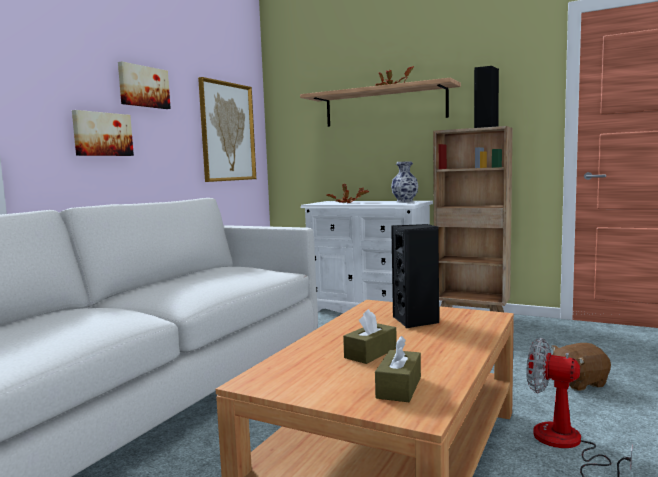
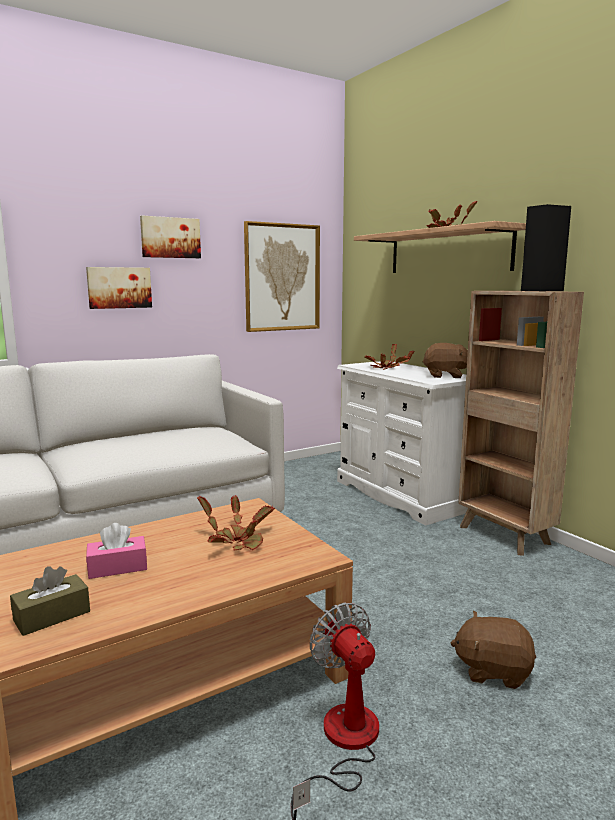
camera: 30 degrees right, 5 degrees up
(370, 353) = (117, 567): brown tissue box -> pink tissue box
(404, 202) = (445, 376): vase -> brown plush toy
(416, 321) = (237, 541): black speaker -> potted plant

